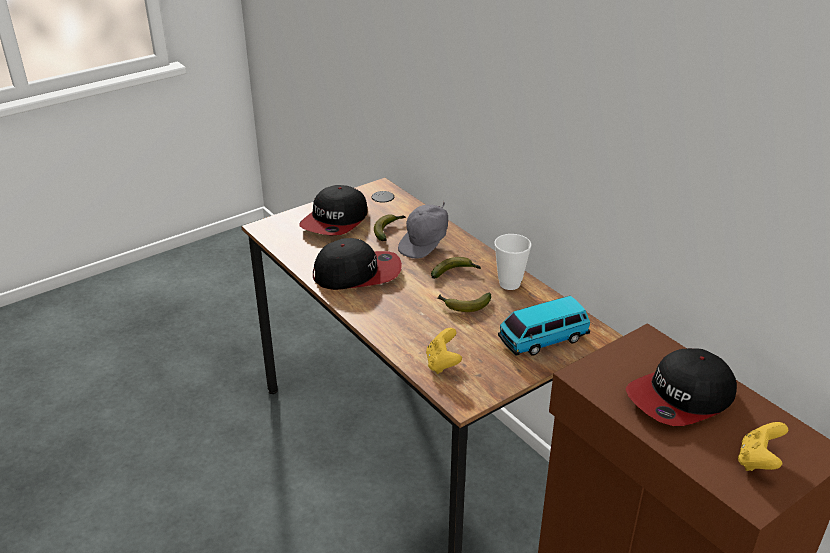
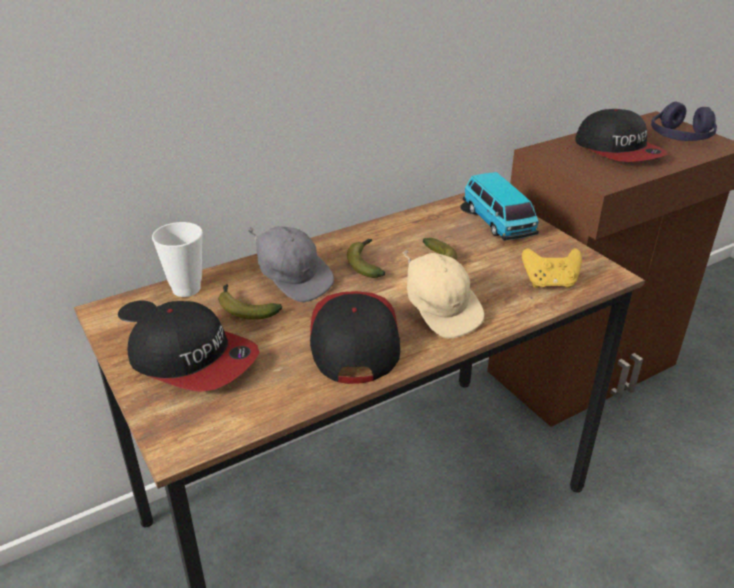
camera: 85 degrees left, 0 degrees up
(394, 308) = (441, 311): none -> beige cap
(509, 284) = (394, 231): cup -> cup (186, 289)
(758, 461) = (680, 137): yellow game controller -> purple headphones

